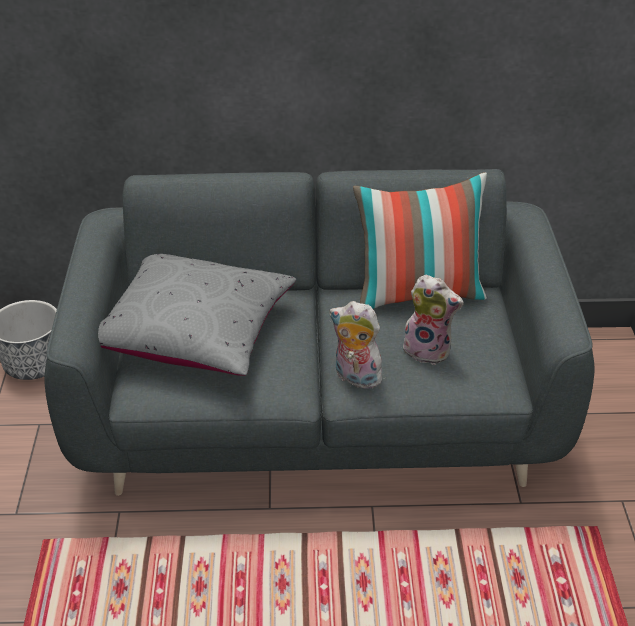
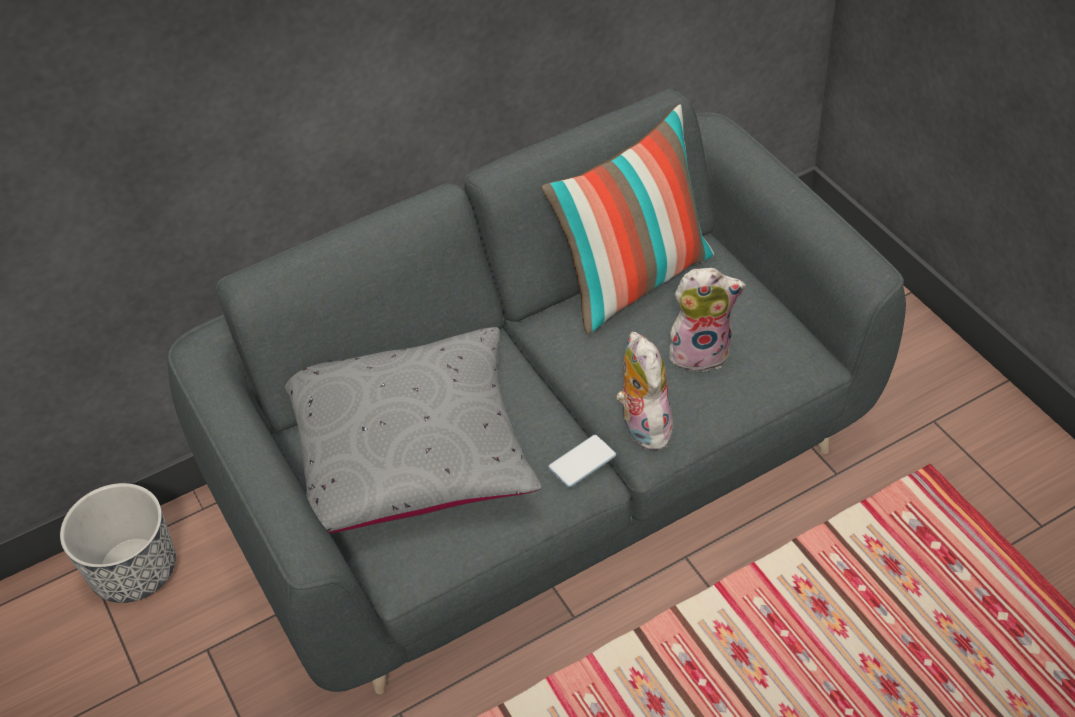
camera: 25 degrees left, 10 degrees up
(298, 382) = (582, 462): none -> phone
(355, 378) = (642, 425): plush toy -> plush toy turned 75 degrees clockwise

